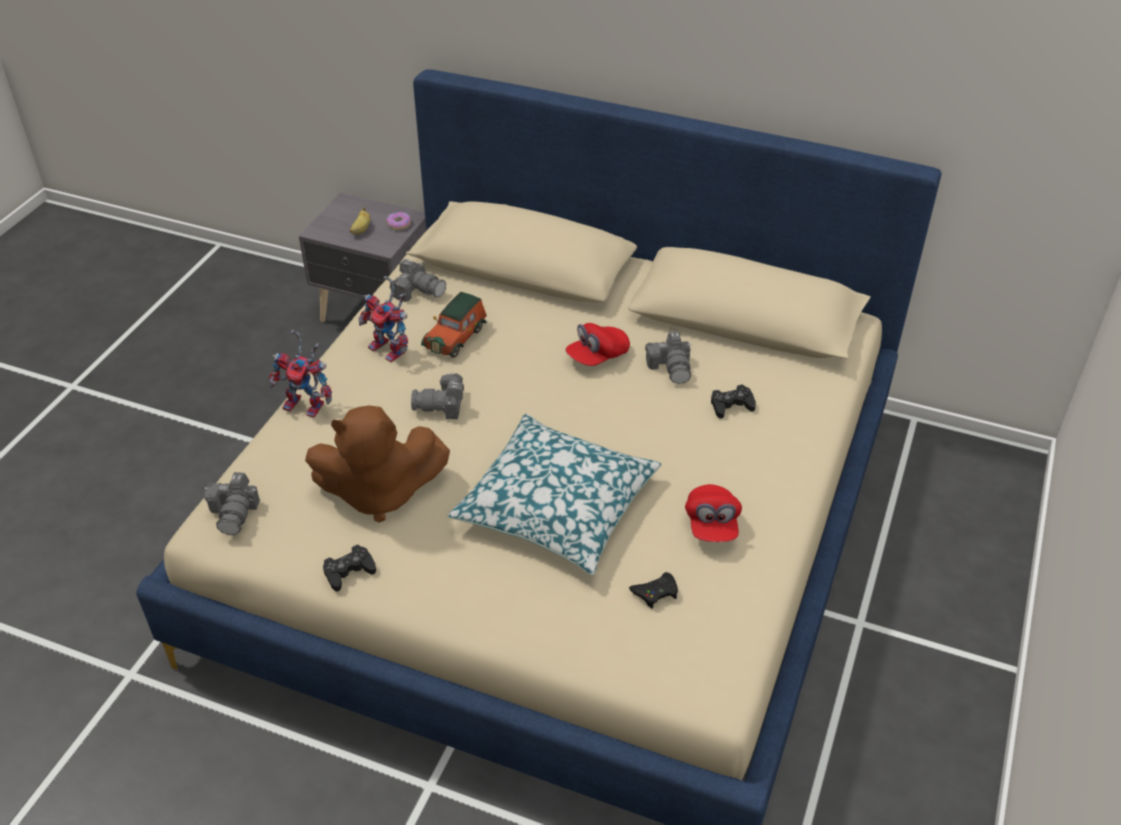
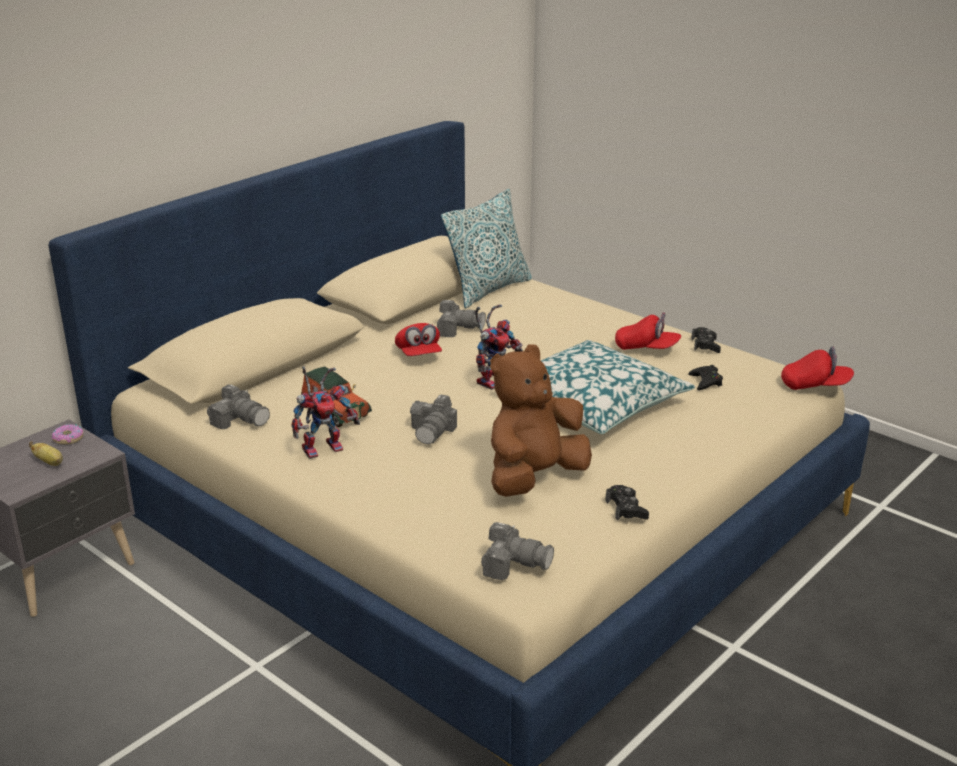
camera: 70 degrees left, 15 degrees down
(308, 405) = (373, 504): toy robot -> toy robot (493, 379)
(379, 493) = (534, 478): brown plush toy -> brown plush toy turned 150 degrees counterclockwise
(418, 291) = (240, 420): camera -> camera turned 75 degrees clockwise
(706, 704) = (815, 385): none -> red cap
(731, 405) = (521, 316): black game controller -> black game controller (705, 345)
(787, 364) = (488, 289): none -> pillow

